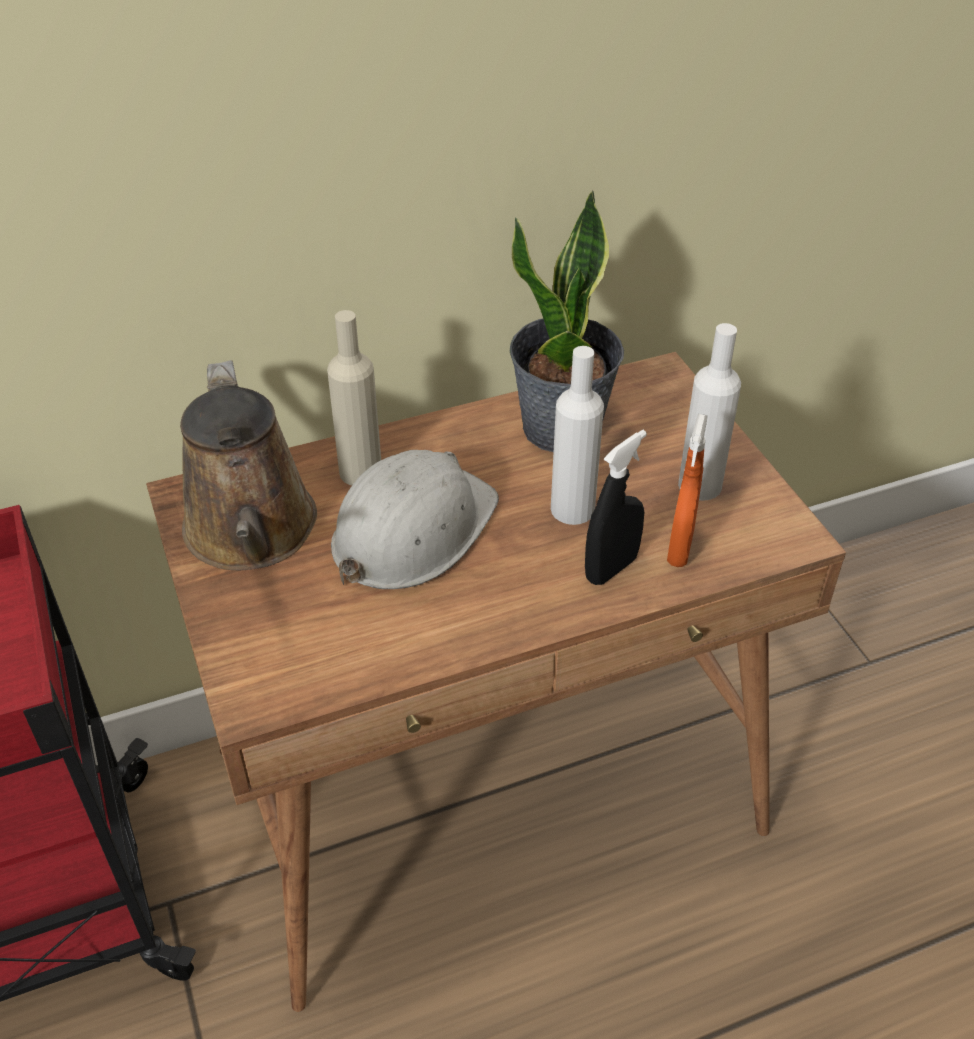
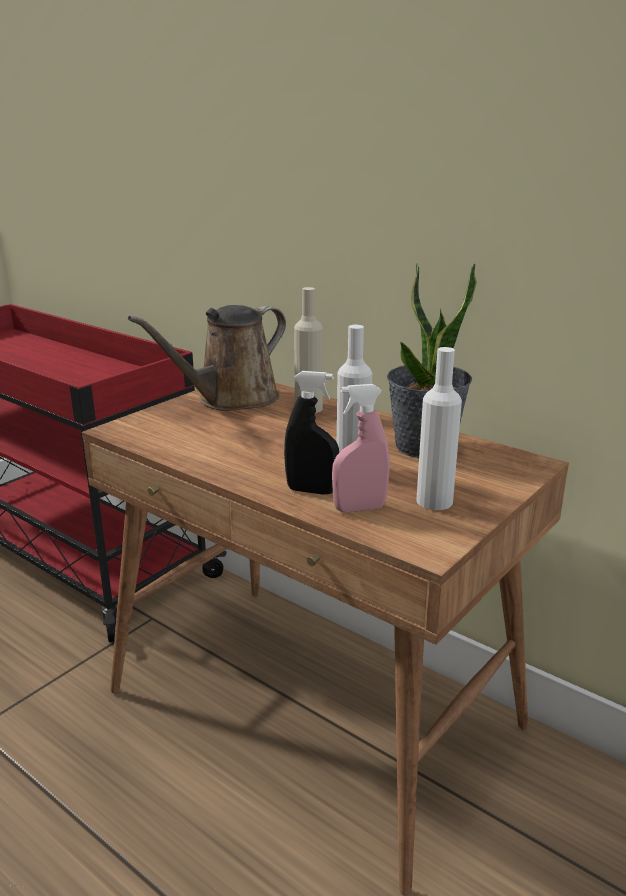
camera: 60 degrees right, 20 degrees down
(412, 530) = (277, 431): white hard hat -> none
(680, 548) = (359, 508): orange spray bottle -> pink spray bottle

